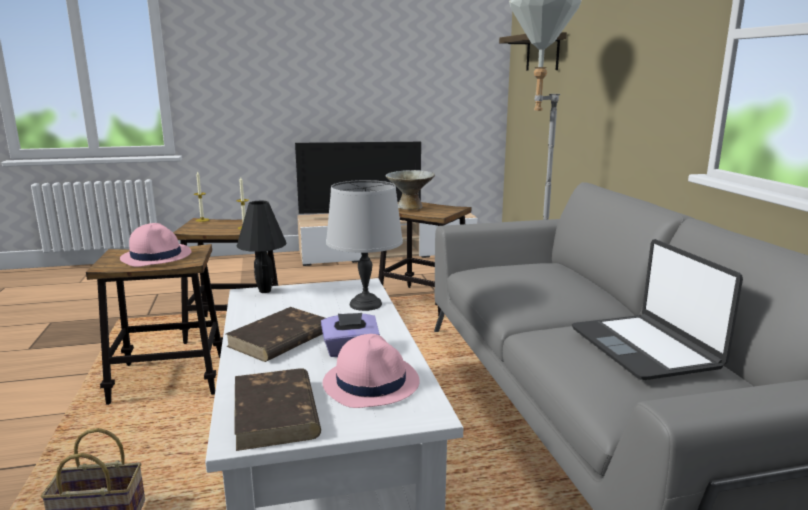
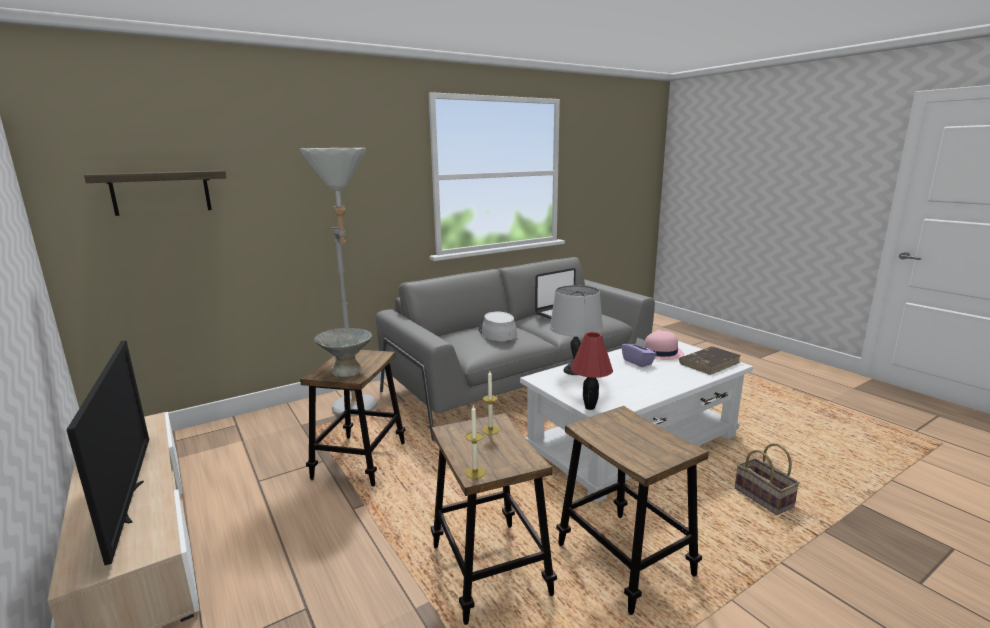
camera: 110 degrees left, 0 degrees up
(156, 256) = (629, 437): pink hat -> none
(264, 291) = (590, 407): black table lamp -> red table lamp
(280, 339) = (651, 380): brown book -> none
(539, 281) = (497, 332): none -> grey hat

